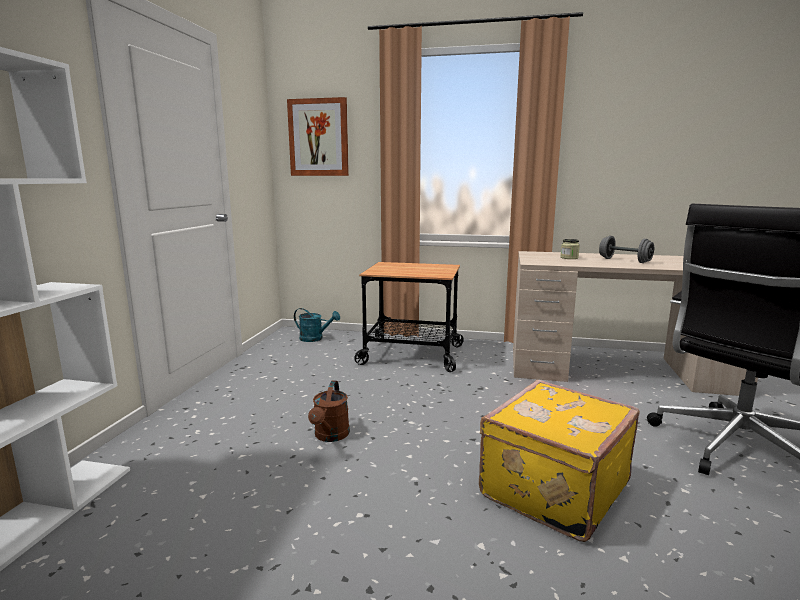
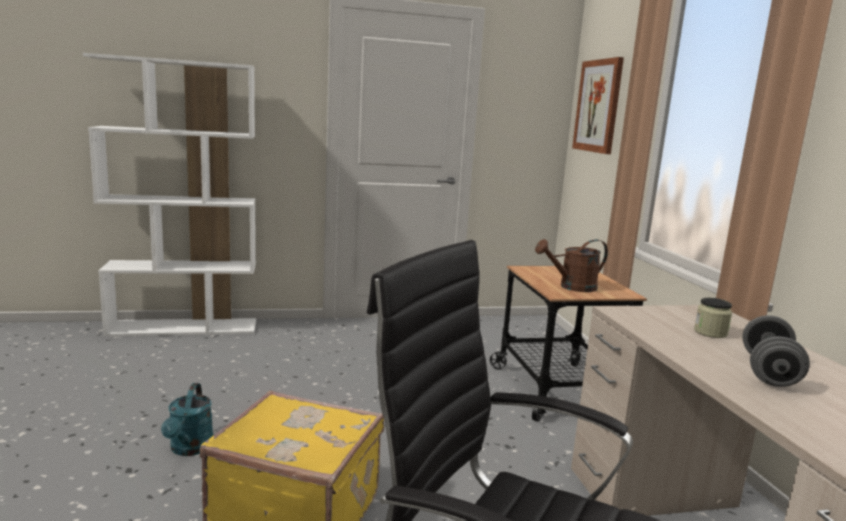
camera: 65 degrees right, 0 degrees up
(315, 339) = (534, 335): turquoise watering can -> turquoise watering can (190, 449)
(330, 436) = (334, 384): brown watering can -> brown watering can (572, 287)

